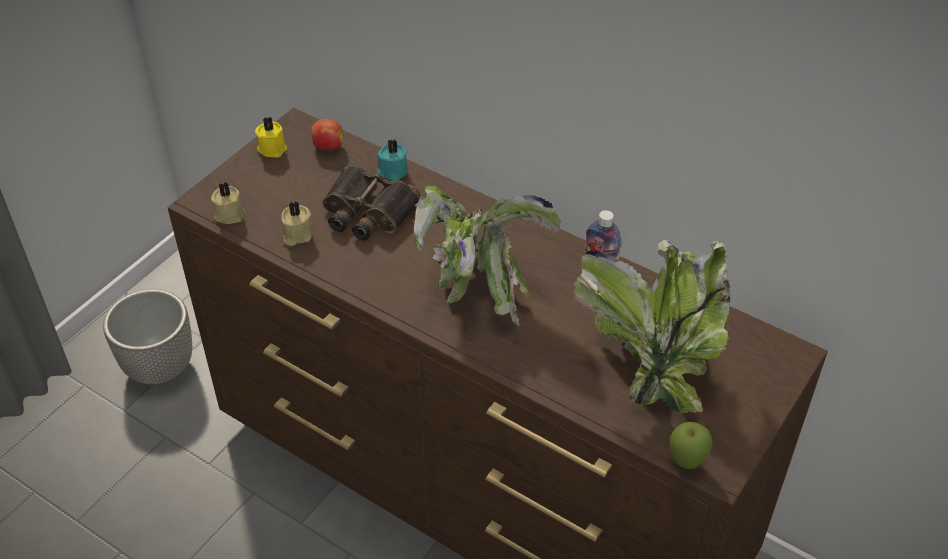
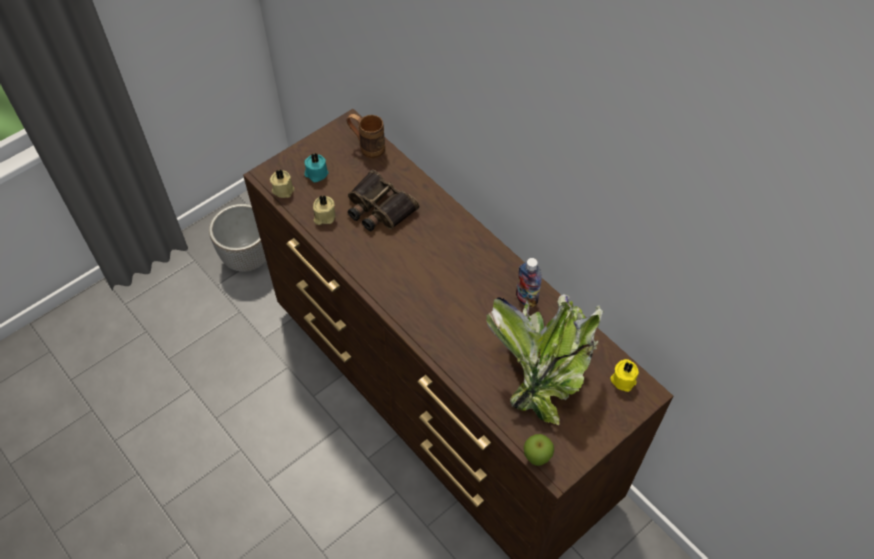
camera: 15 degrees right, 10 degrees up
(272, 148) = (328, 140): yellow candle -> yellow candle (623, 379)
(327, 147) = (367, 147): apple -> brown mug
(392, 171) = (406, 178): turquoise candle -> turquoise candle (316, 174)
(477, 285) = (437, 284): potted plant -> none

